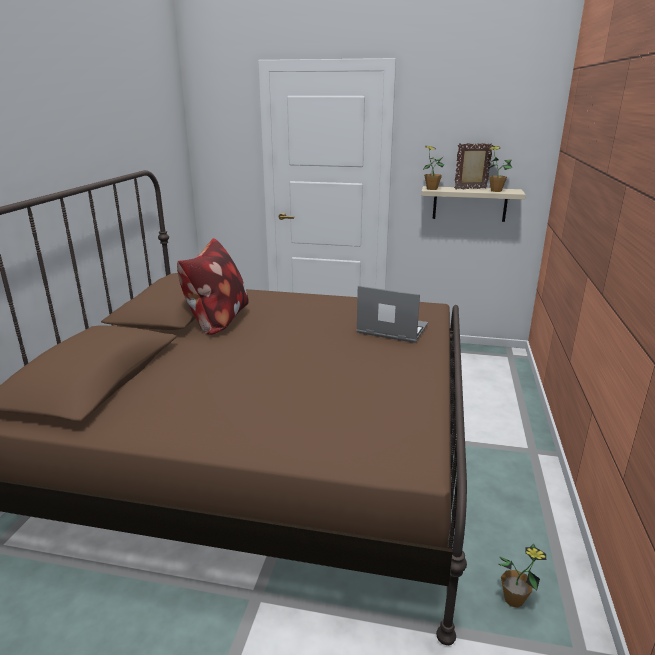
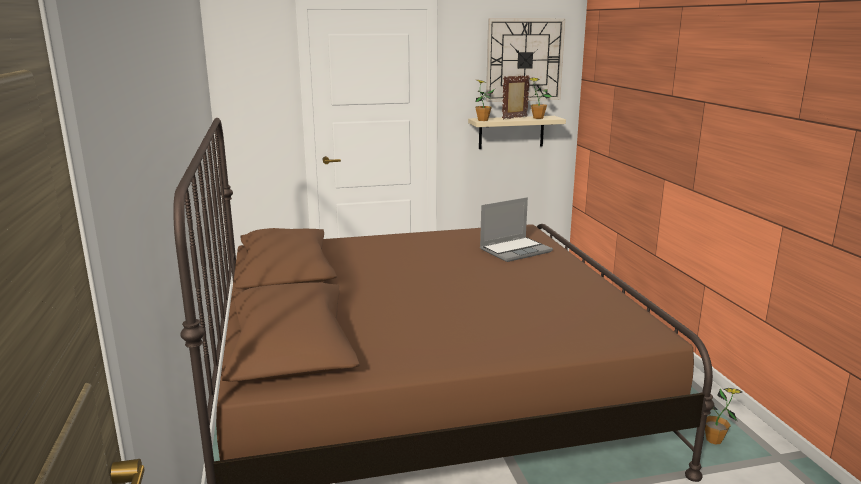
camera: 25 degrees left, 5 degrees down
(217, 321) = (346, 269): pillow -> none
(391, 330) = (515, 250): laptop -> laptop turned 150 degrees clockwise
(490, 126) = (524, 60): none -> wall clock

